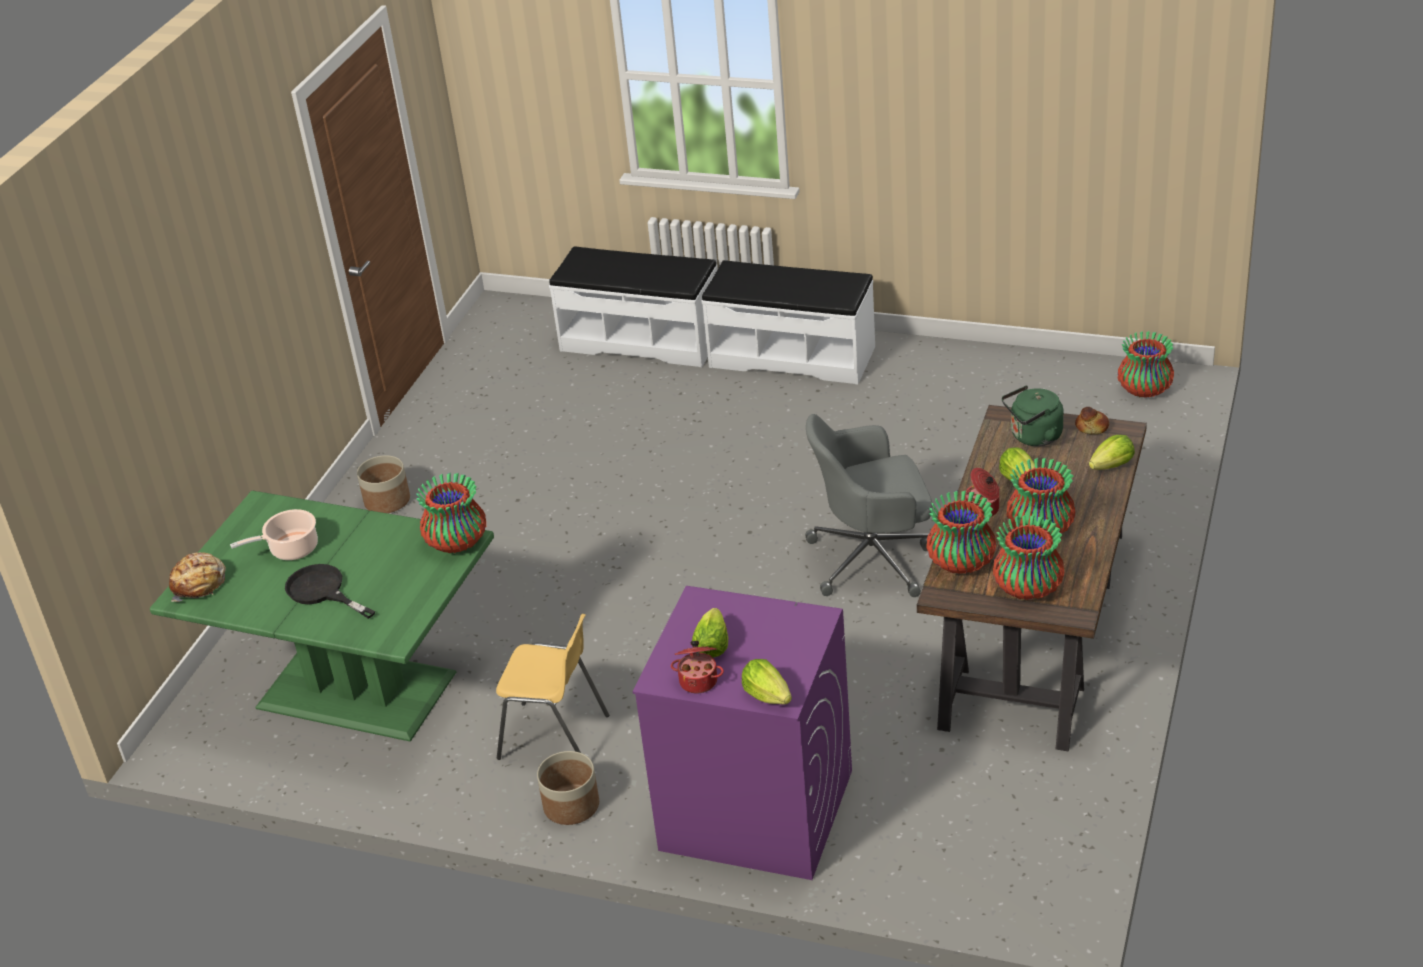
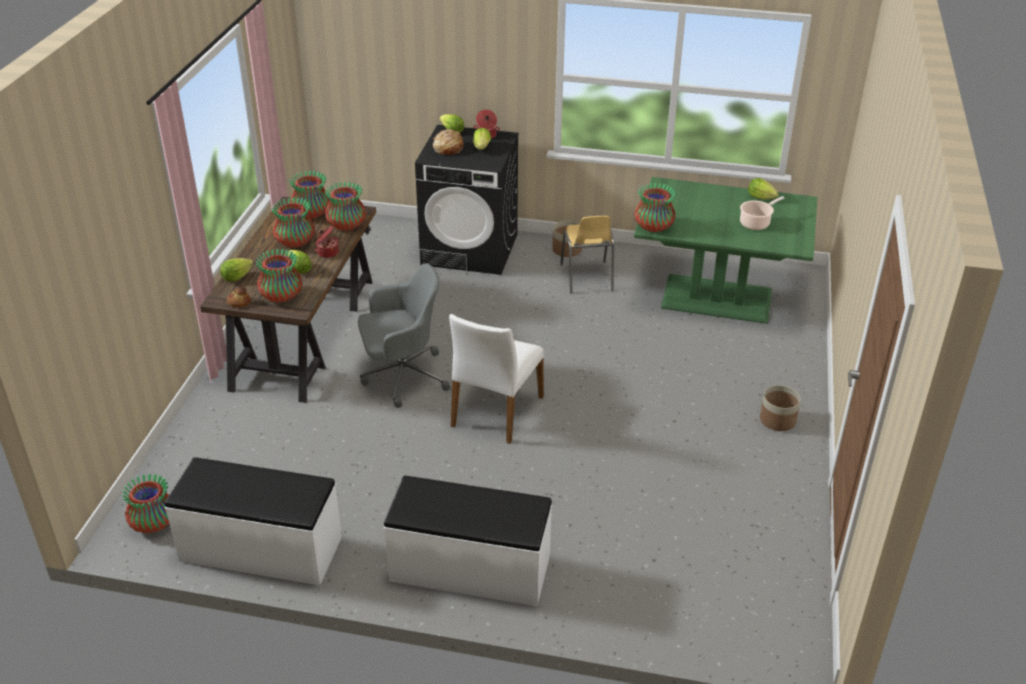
camera: 170 degrees right, 0 degrees up
(199, 584) = (797, 206): bread -> bread (448, 148)
(245, 604) = (760, 197): none -> lettuce
(322, 591) = (719, 203): black frying pan -> none
(555, 737) = (587, 278): yellow chair -> yellow chair turned 105 degrees counterclockwise
(641, 340) = (625, 594): white bench -> white bench (260, 550)
(746, 511) = (495, 411): none -> white chair
(755, 810) = (470, 249): purple washing machine -> black washing machine
(1033, 437) = (282, 296): green kettle -> vase

